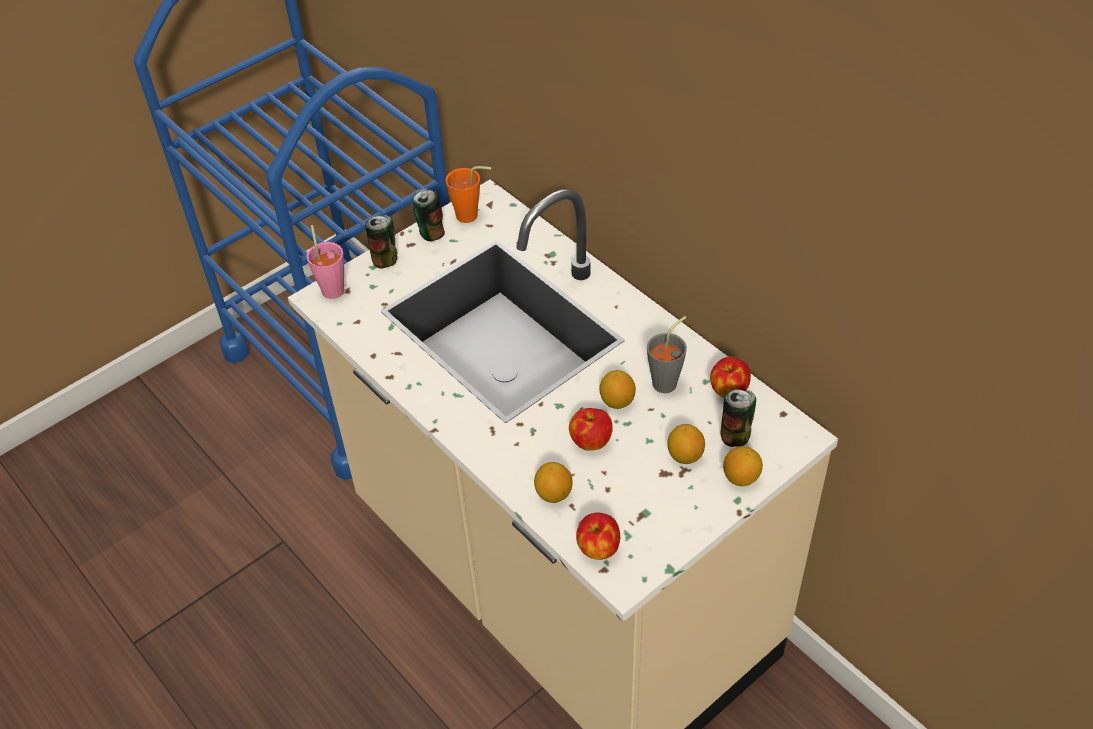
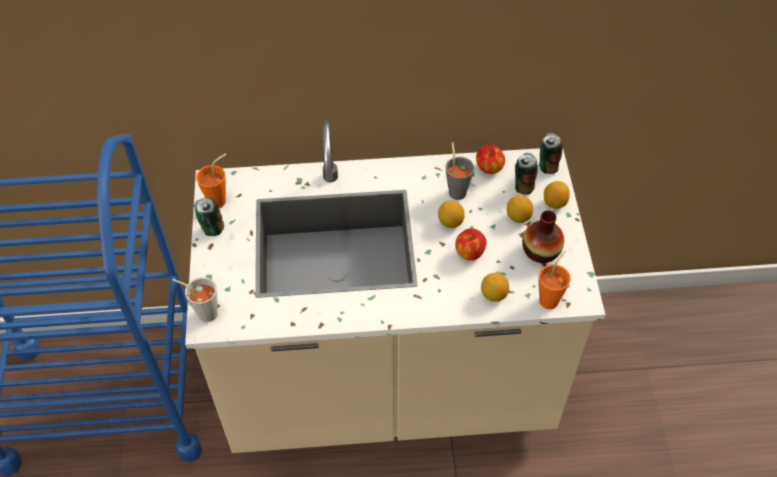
camera: 55 degrees left, 5 degrees up
(332, 287) = (203, 312): pink cup -> grey cup
(385, 259) = (210, 267): can -> can (547, 166)
(598, 548) = (551, 297): apple -> orange cup
(656, 503) = (541, 251): none -> vase

